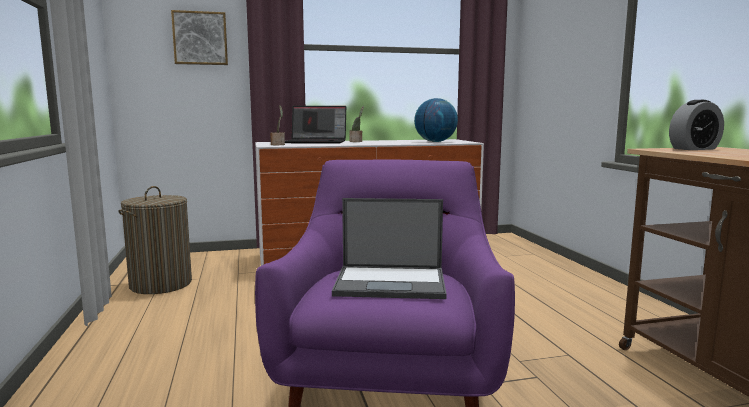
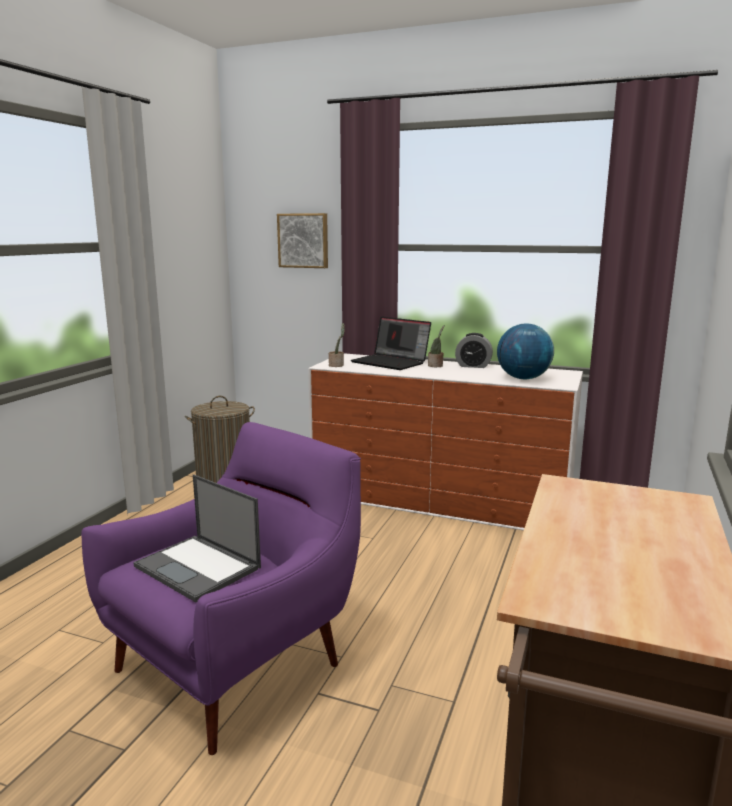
camera: 35 degrees right, 5 degrees up
(694, 149) = (619, 497): alarm clock -> alarm clock (473, 366)

